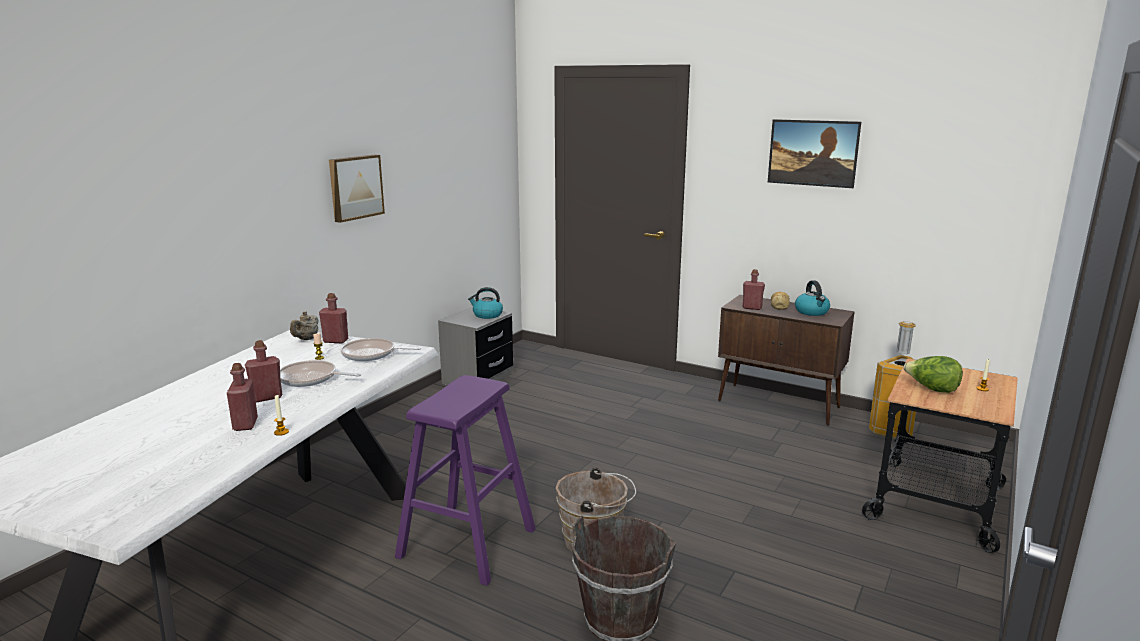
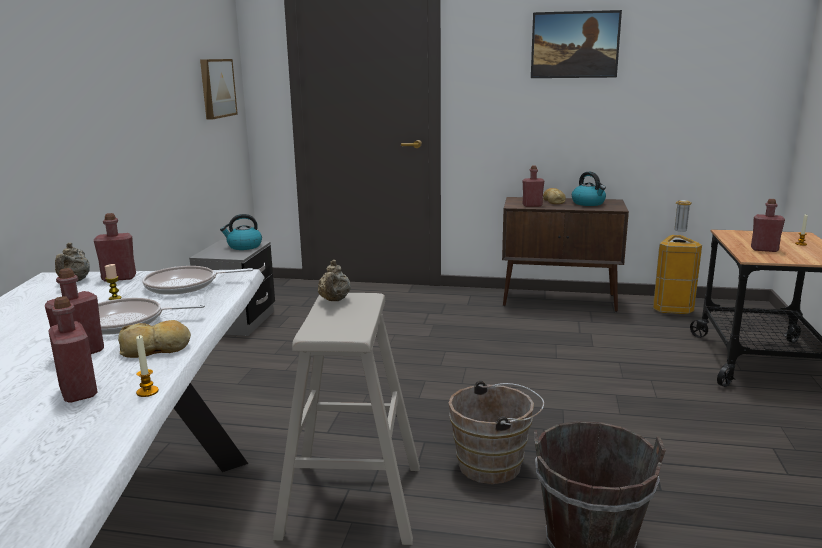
camera: 20 degrees left, 0 degrees up
(311, 403) = (156, 349): none -> bread
(355, 187) = (89, 89): picture -> picture (216, 88)
(465, 383) = (334, 300): none -> beige teapot
(467, 543) = (352, 501): purple stool -> beige stool
(931, 389) = (764, 249): lettuce -> red bottle

